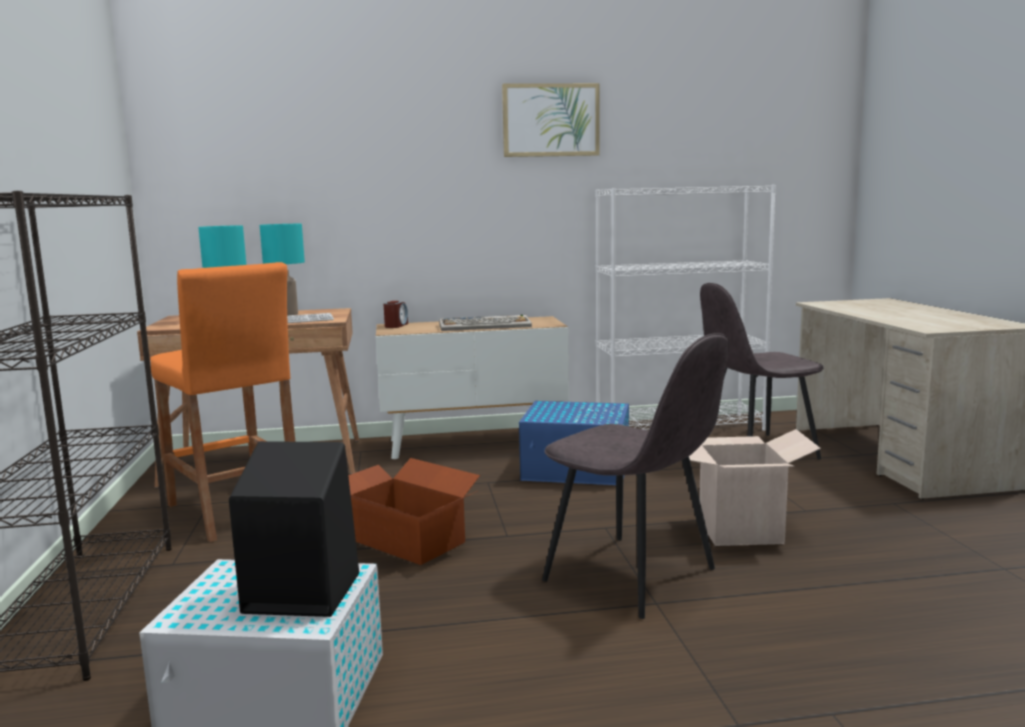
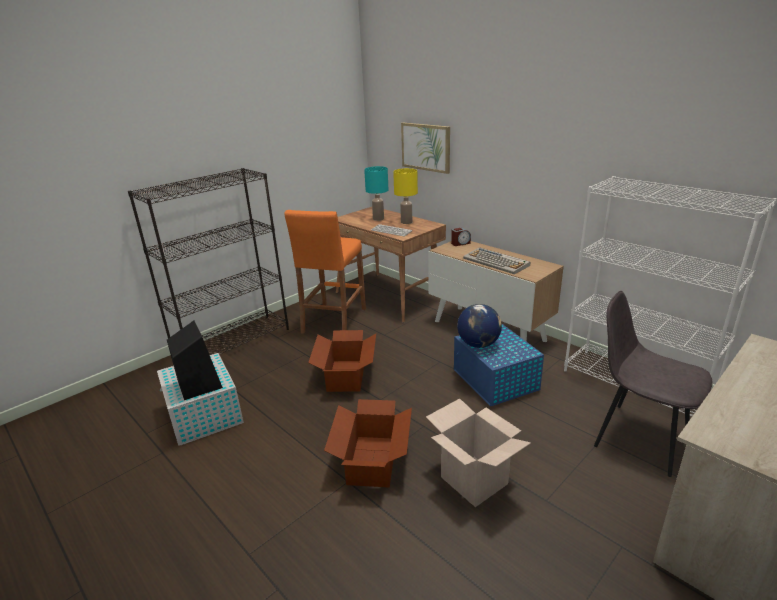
camera: 55 degrees right, 15 degrees up
(287, 314) = (406, 222): turquoise table lamp -> yellow table lamp
(550, 120) = (587, 113): picture -> picture (426, 147)
(558, 417) = (478, 344): none -> globe
(633, 576) = (371, 461): grey chair -> cardboard box

